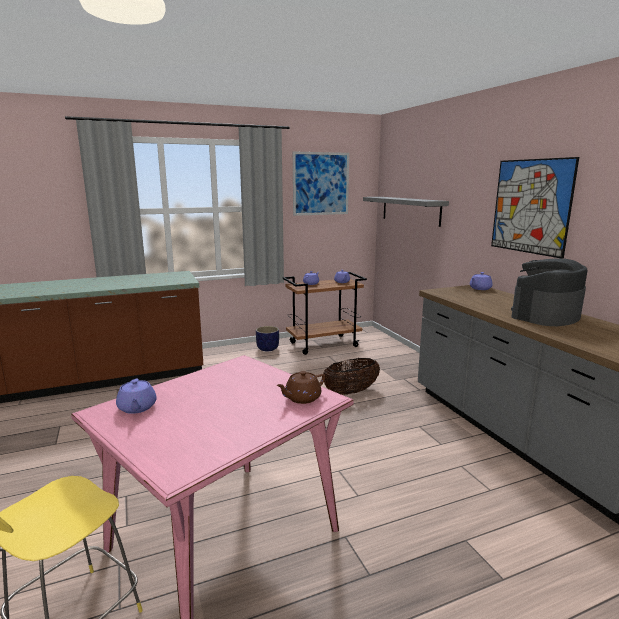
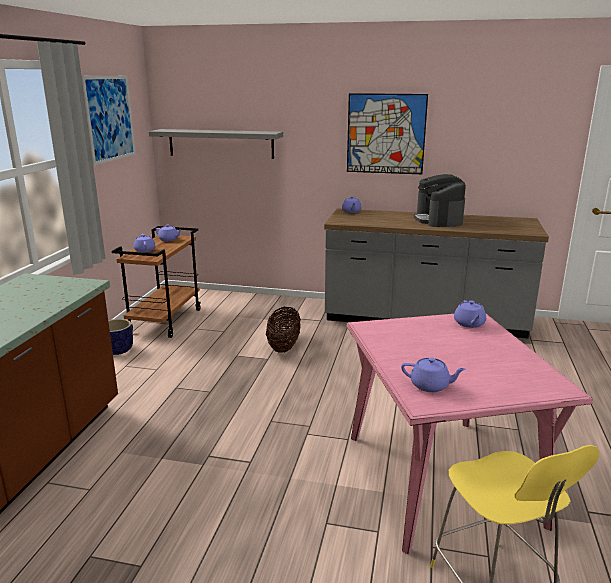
camera: 55 degrees left, 5 degrees up
(302, 398) = (469, 324): brown teapot -> purple teapot

